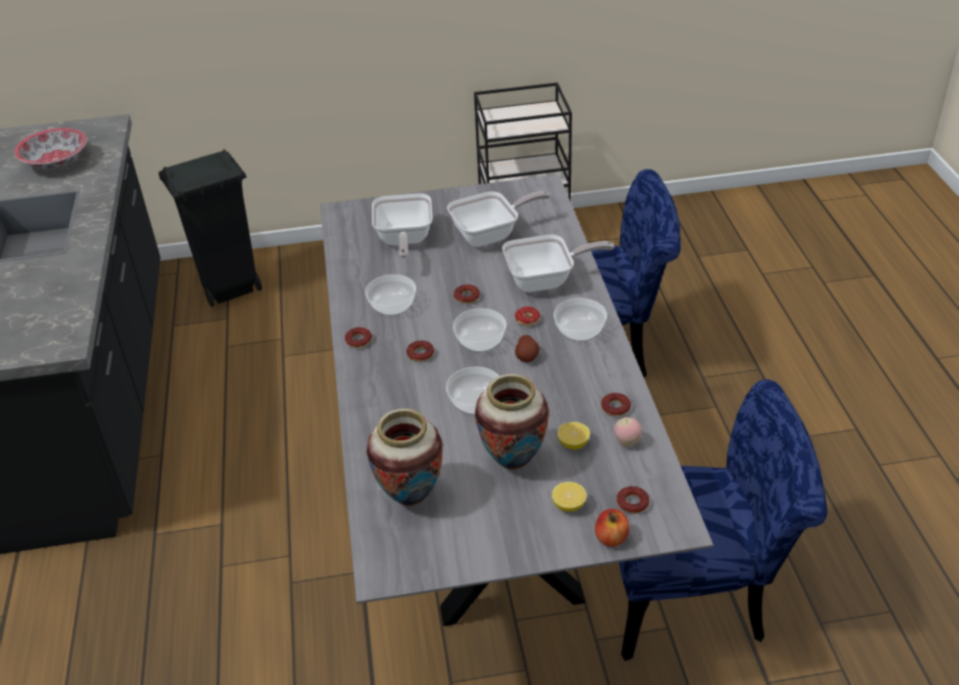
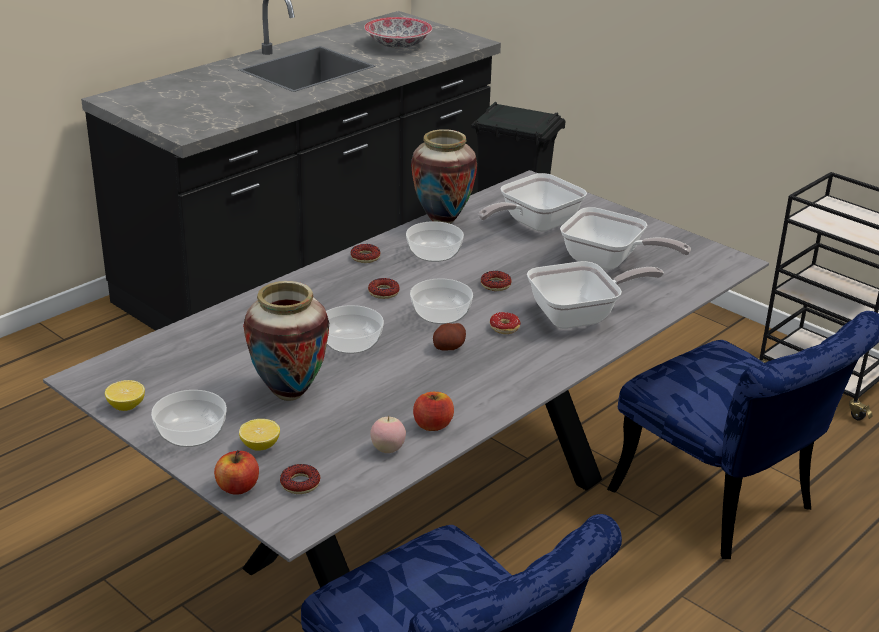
camera: 50 degrees right, 10 degrees down
(410, 498) = (189, 358): vase -> vase (442, 221)
(546, 280) = (581, 316): frying pan -> frying pan turned 60 degrees counterclockwise
(573, 444) = (350, 418): lemon -> lemon (126, 406)
(579, 330) = (528, 362): bowl -> bowl (192, 433)
(615, 408) = (433, 425): donut -> apple

